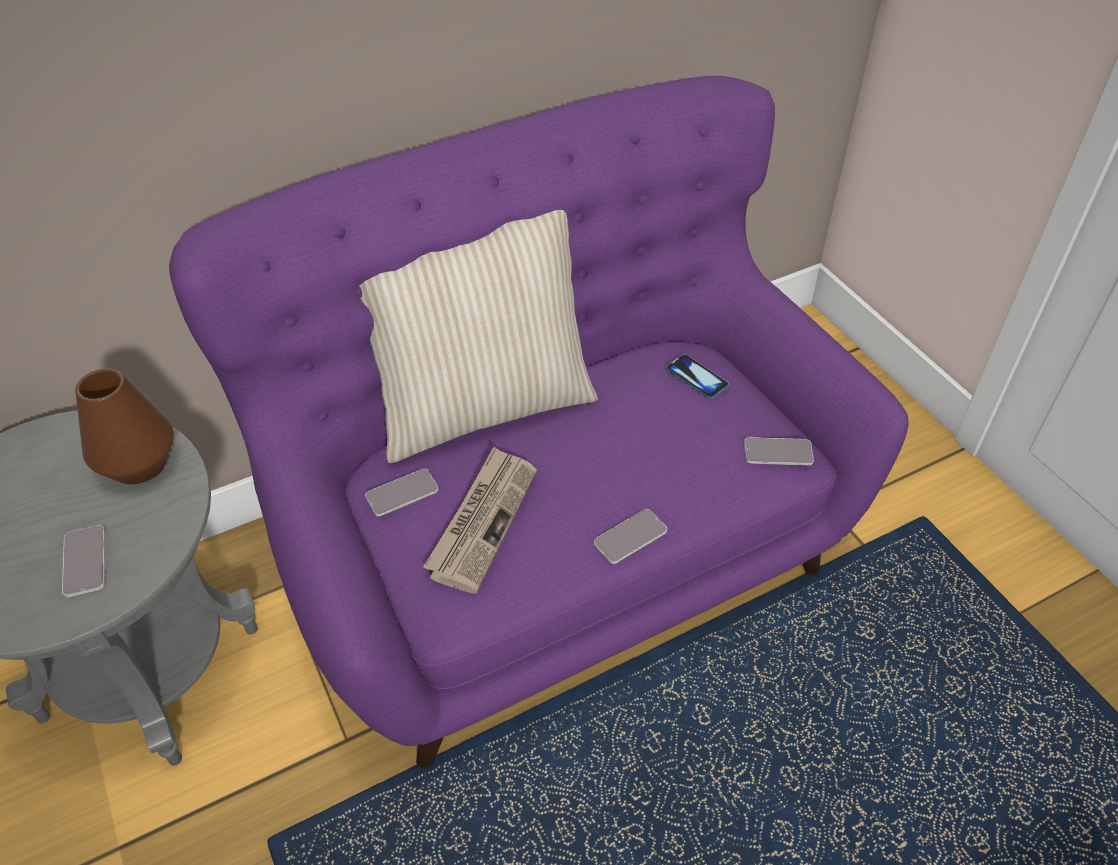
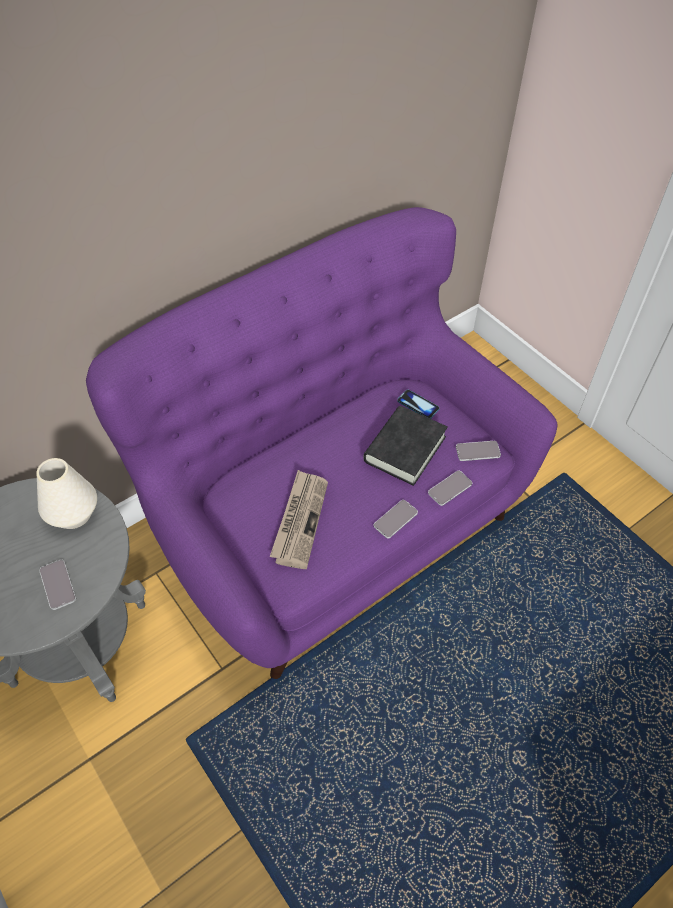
camera: 10 degrees left, 5 degrees up
(139, 464) = (73, 514): brown vase -> white vase
(402, 493) = (243, 508): phone -> phone (450, 488)
(483, 406) = (282, 440): beige pillow -> none
(664, 437) = (405, 449): none -> black book

